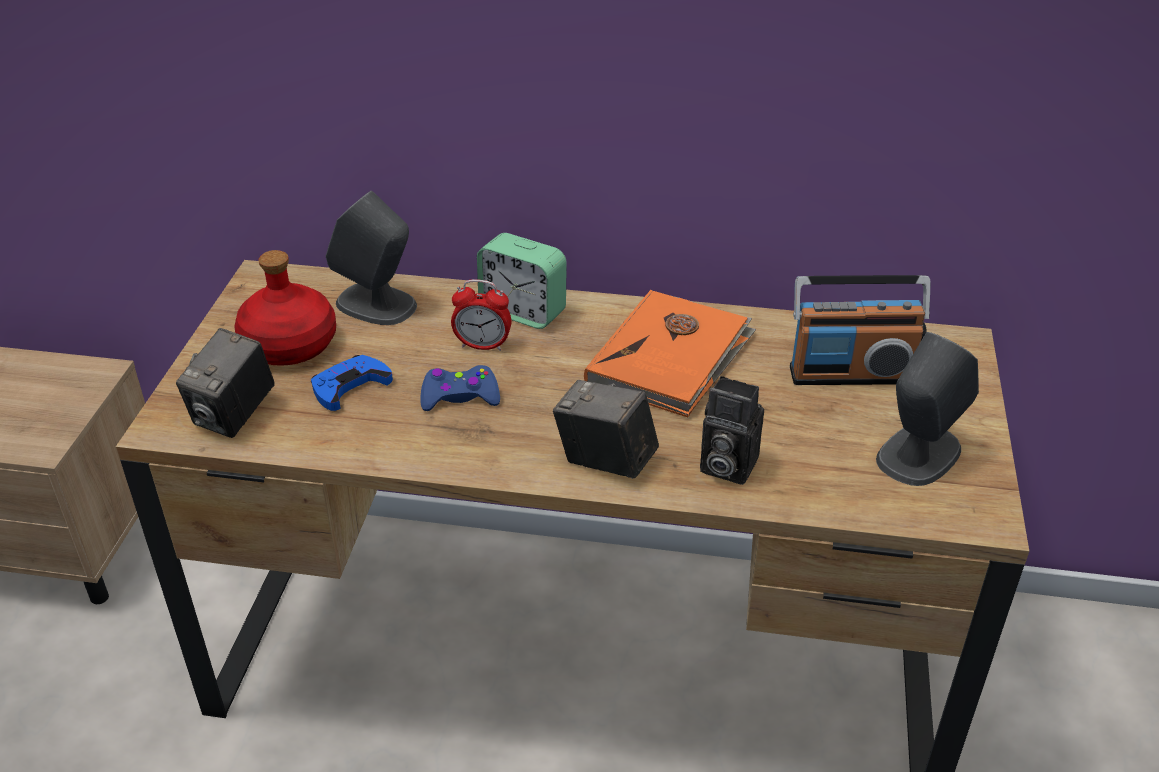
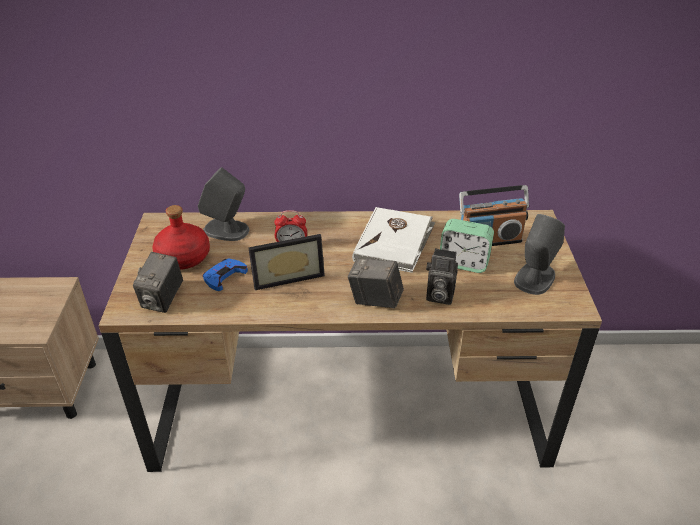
camera: 10 degrees left, 0 degrees up
(460, 397) = (287, 275): blue game controller -> picture frame
(523, 311) = (308, 225): alarm clock -> alarm clock (463, 263)
(671, 358) = (394, 242): orange book -> white book

